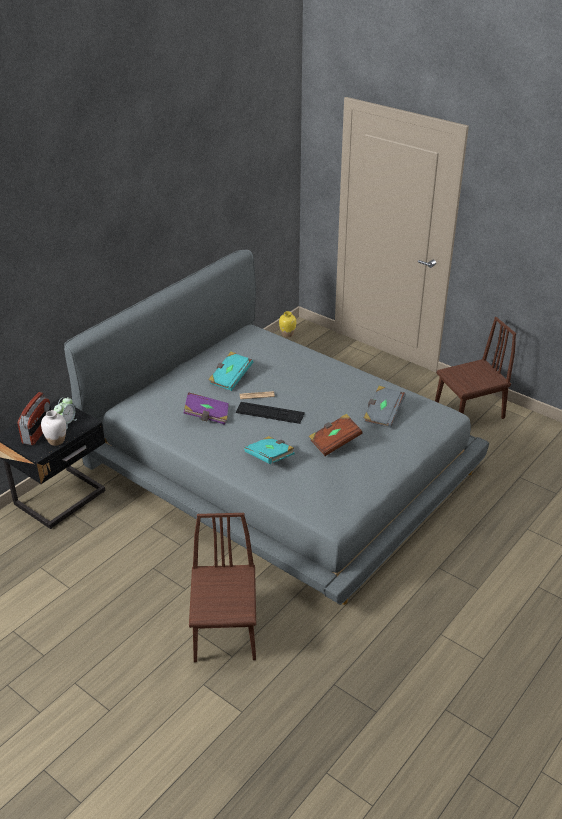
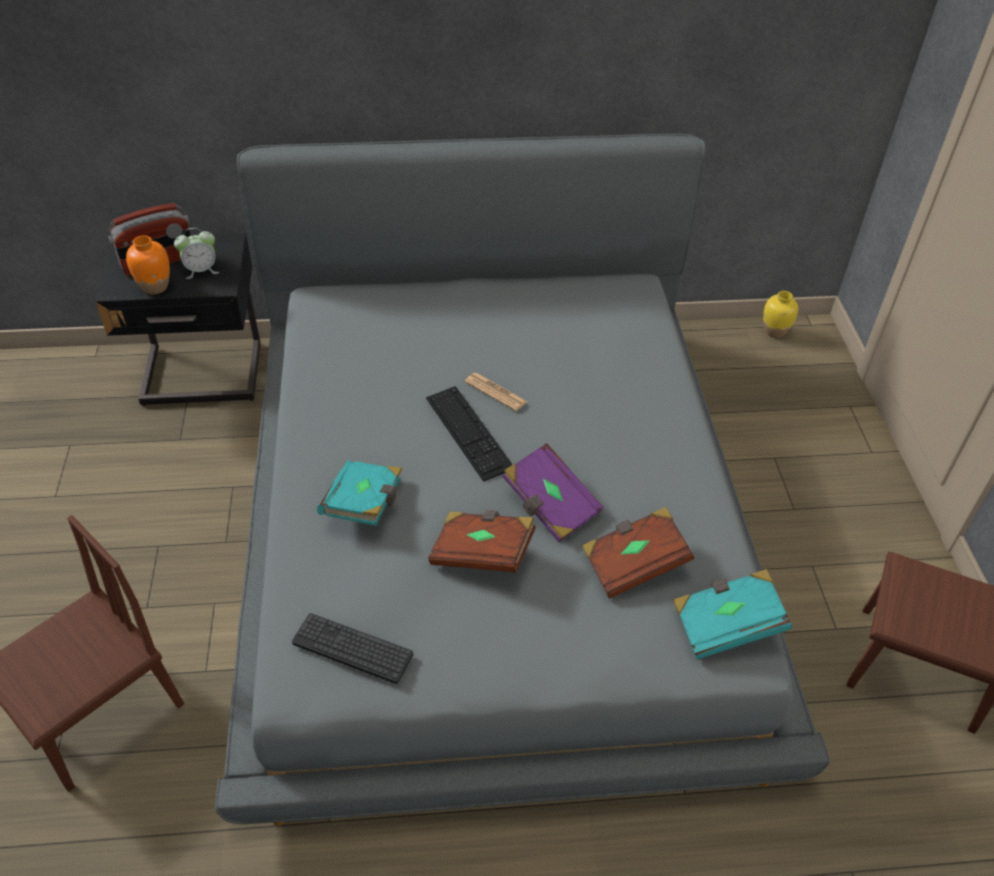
camera: 45 degrees right, 10 degrees up
(56, 441) = (155, 287): white vase -> orange vase
(207, 416) = (387, 377): purple book -> purple book (550, 505)
(230, 378) = (501, 341): turquoise book -> turquoise book (726, 624)
(337, 495) = (352, 648): none -> keyboard
(383, 414) = (634, 563): grey book -> brown book

